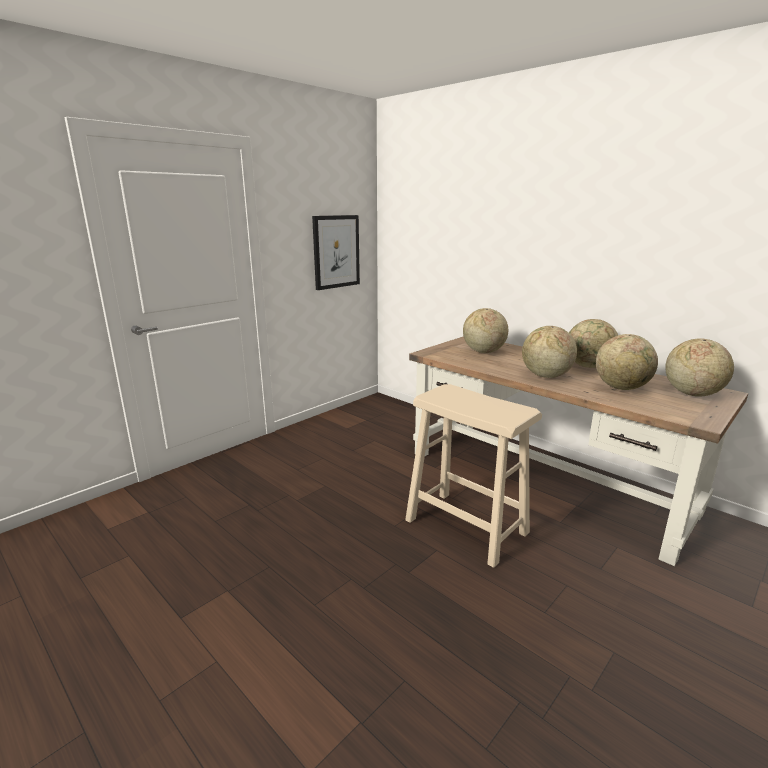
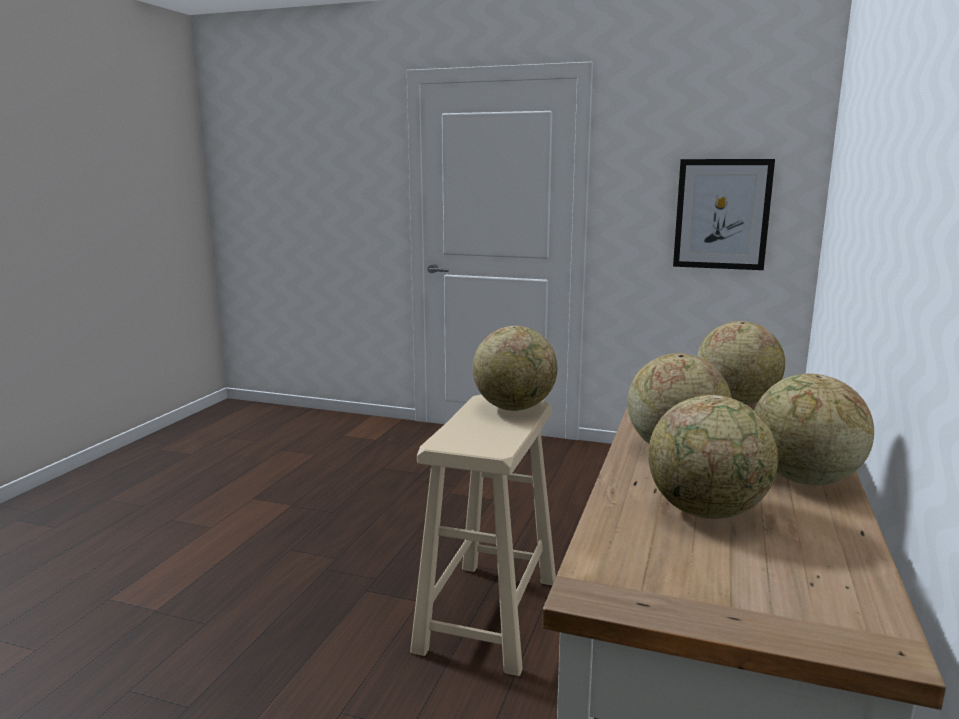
camera: 65 degrees right, 5 degrees down
(692, 394) = (786, 590): globe -> globe (514, 408)

